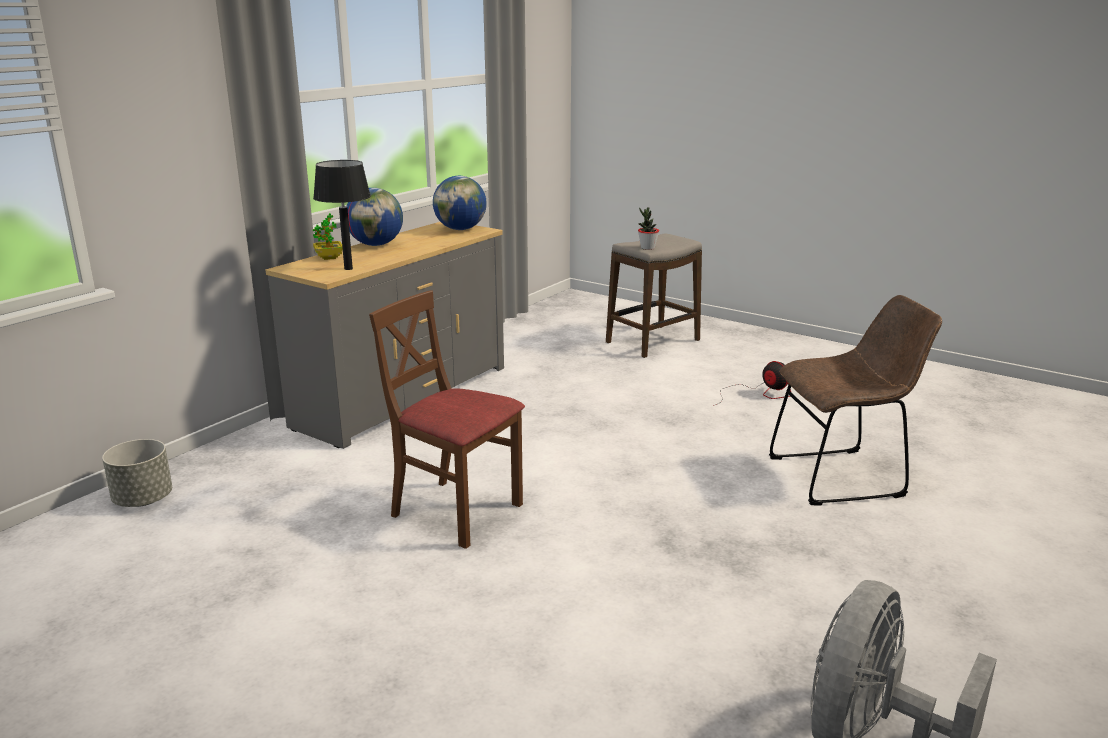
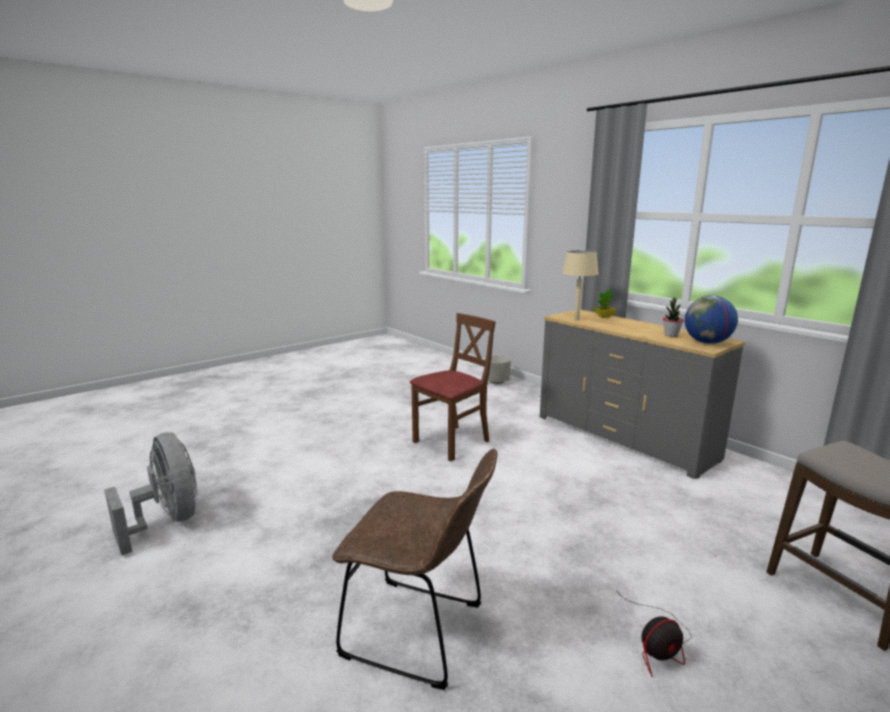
camera: 105 degrees right, 5 degrees down
(349, 268) = (576, 319): black table lamp -> beige table lamp
(376, 245) = (642, 324): globe -> none
(647, 248) = (828, 454): potted plant -> potted plant (671, 335)
(842, 476) = (420, 632): brown chair -> brown chair turned 75 degrees counterclockwise

